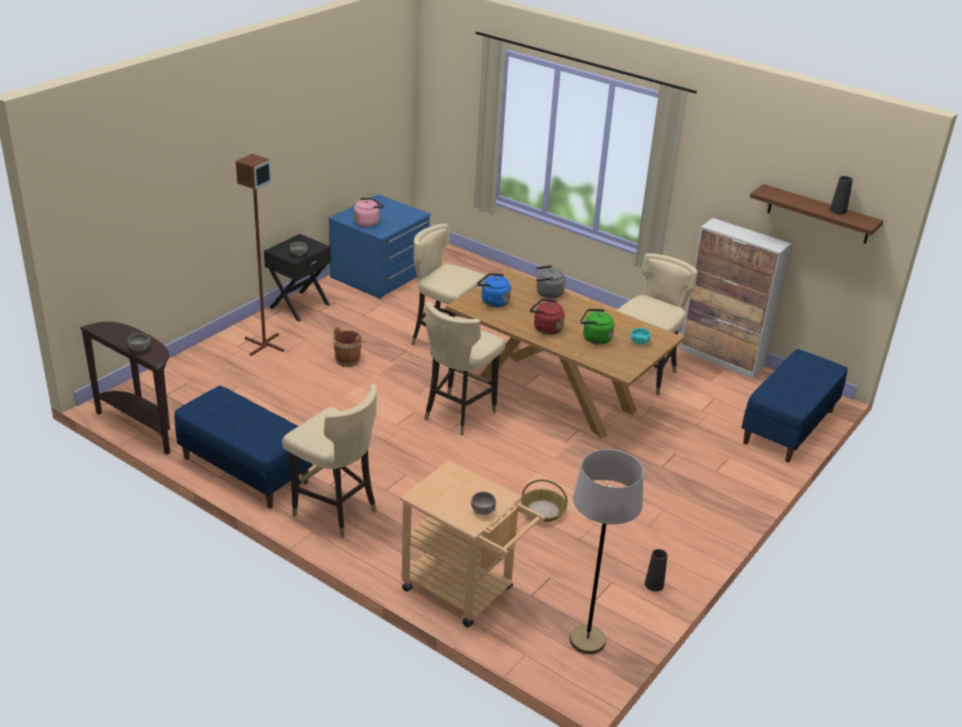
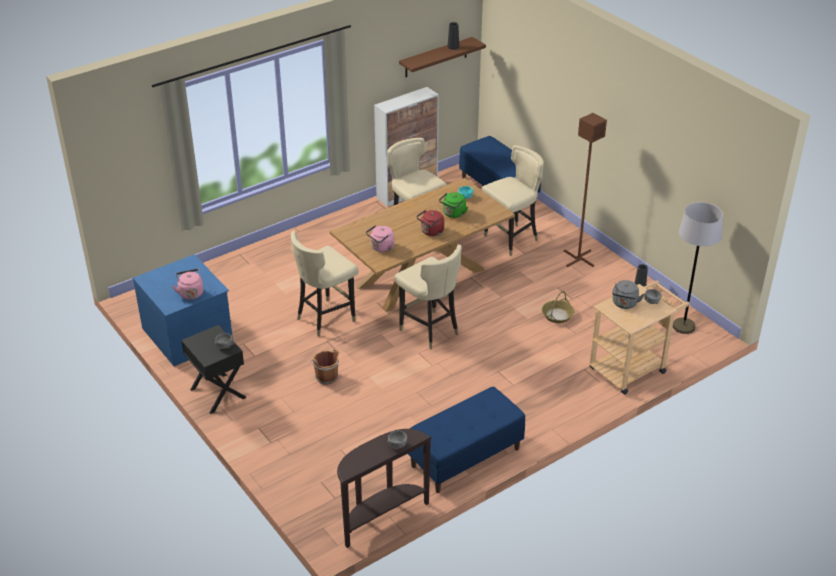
camera: 70 degrees left, 5 degrees up
(263, 345) = (277, 425): brown floor lamp -> brown floor lamp (578, 259)
(335, 511) = (531, 414): beige chair -> beige chair (511, 240)
(493, 302) = (381, 248): blue kettle -> pink kettle
(547, 294) = (380, 220): grey kettle -> grey kettle (624, 304)

